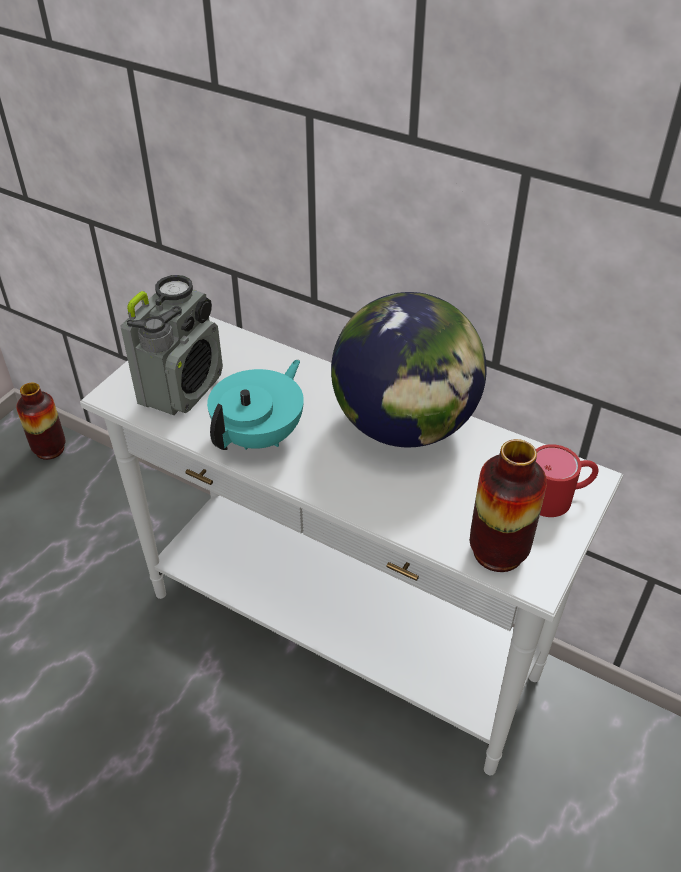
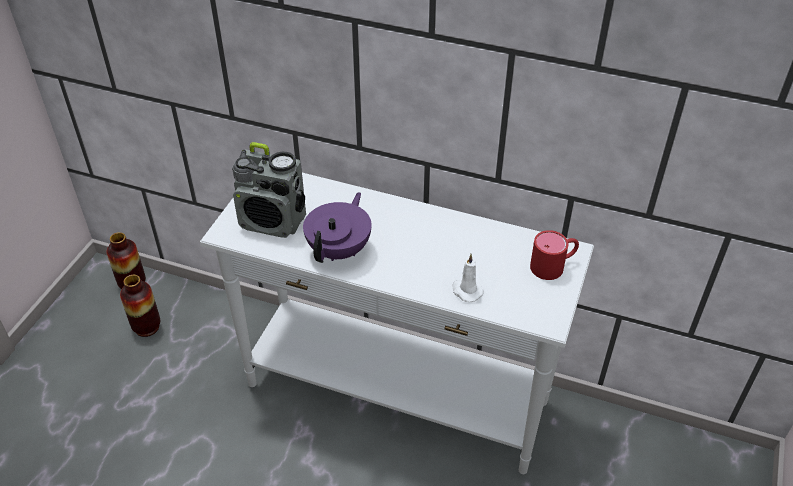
camera: 10 degrees left, 0 degrees up
(182, 388) = (273, 222): radio -> radio turned 90 degrees clockwise
(260, 435) = (340, 249): turquoise teapot -> purple teapot
(404, 426) = (440, 230): globe -> none
(422, 517) = (466, 291): none -> white candle
(498, 552) = (521, 307): vase -> vase (147, 327)

